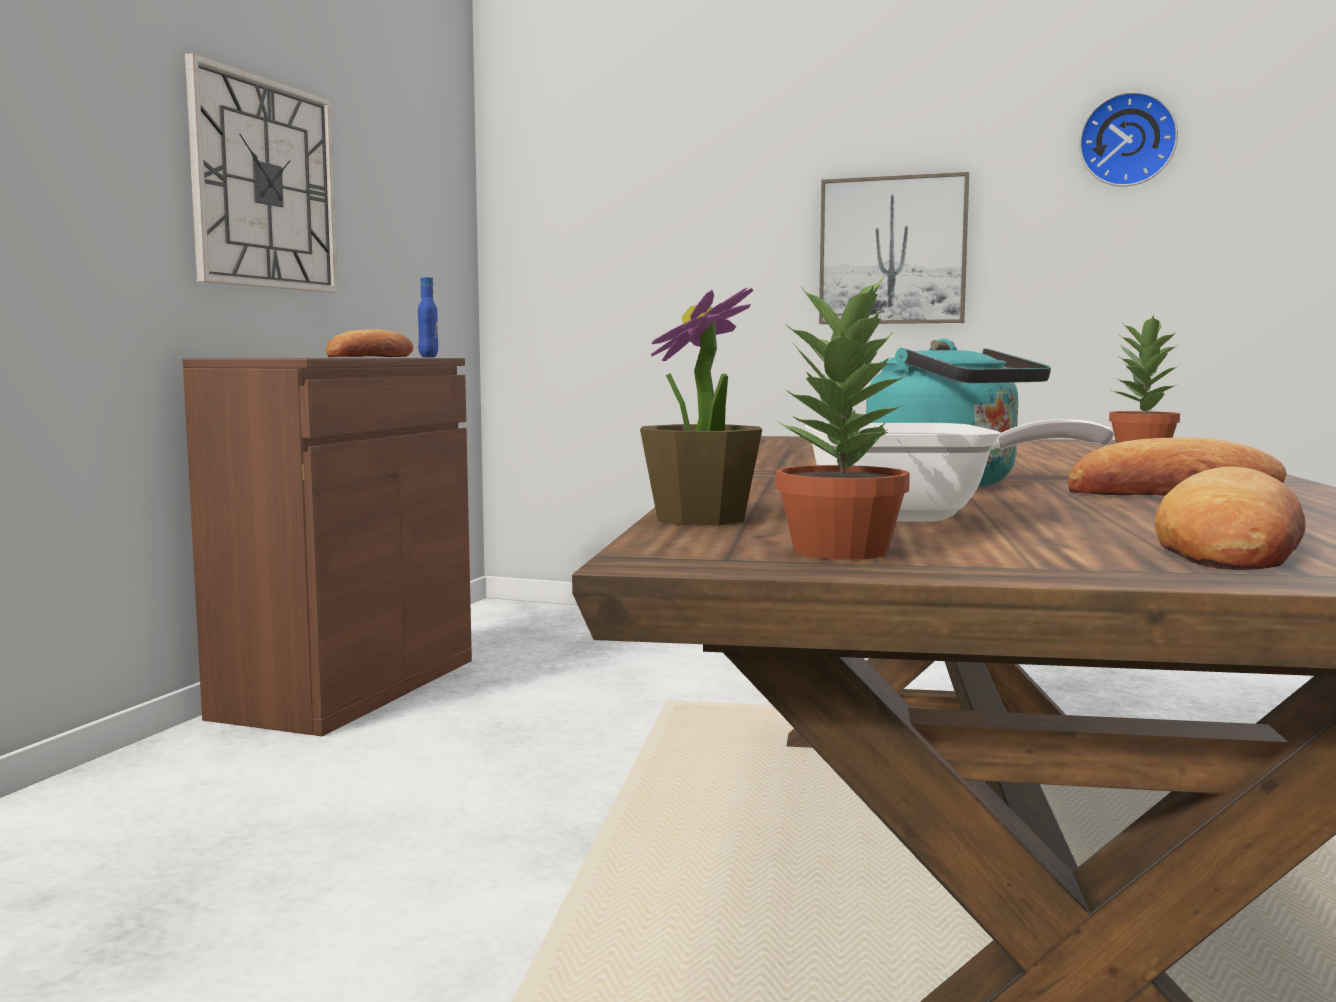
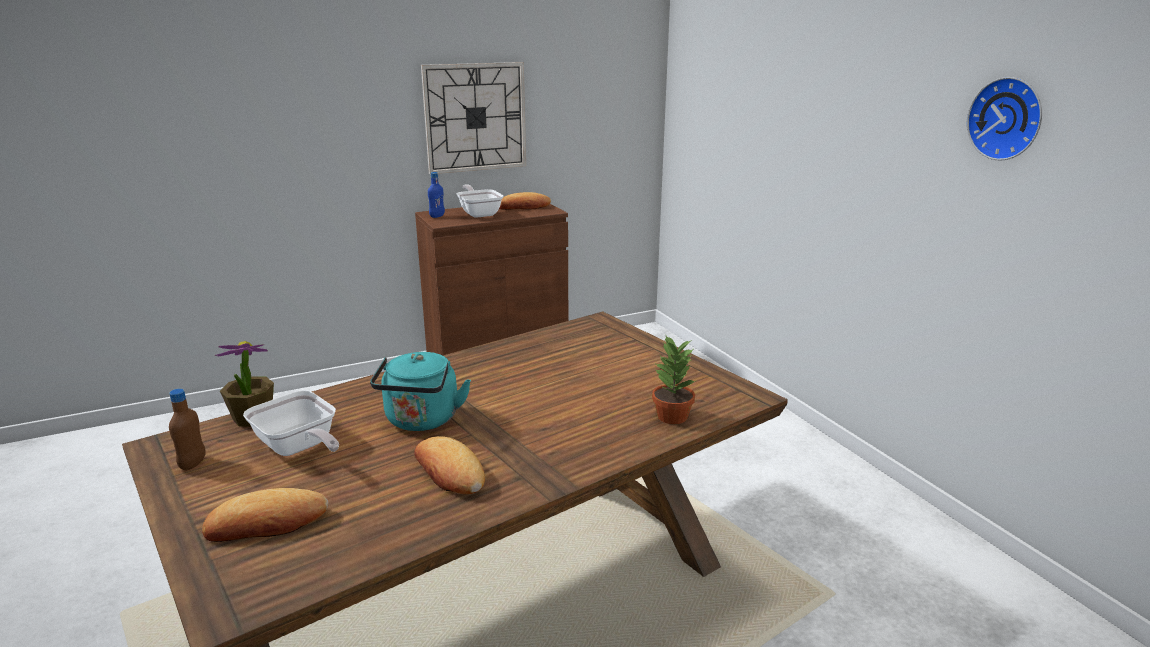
camera: 45 degrees right, 15 degrees up
(322, 357) = (479, 213): none -> frying pan
(428, 357) = (550, 210): blue bottle -> blue bottle (437, 216)
(843, 551) = (193, 464): potted plant -> brown bottle
(893, 251) = (847, 172): picture -> none

